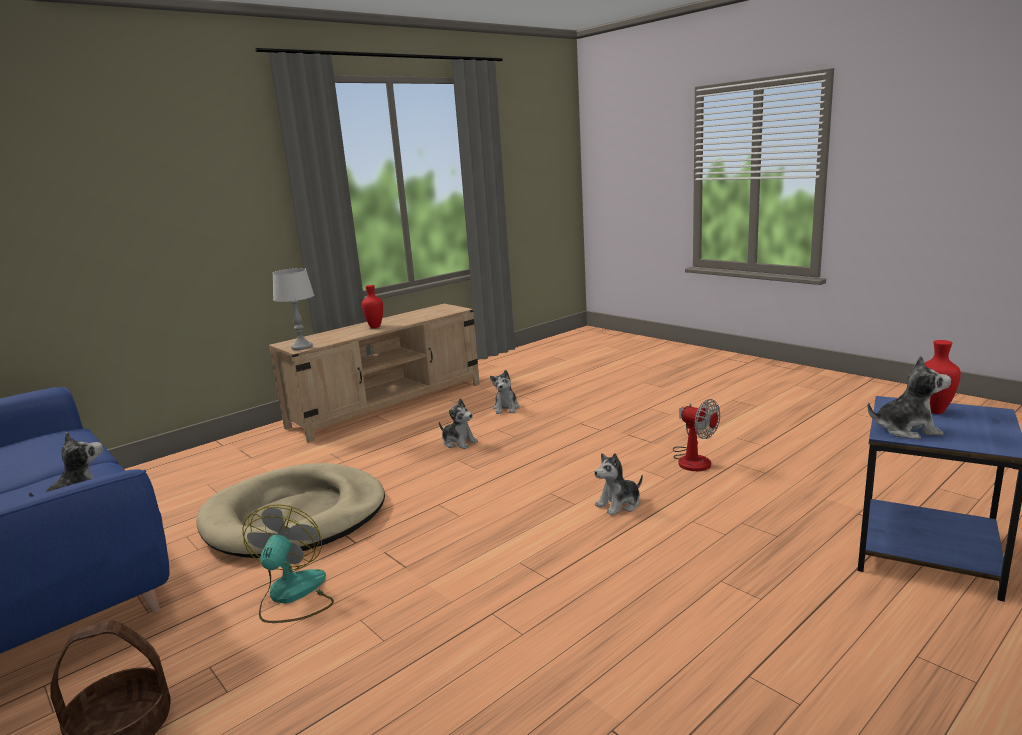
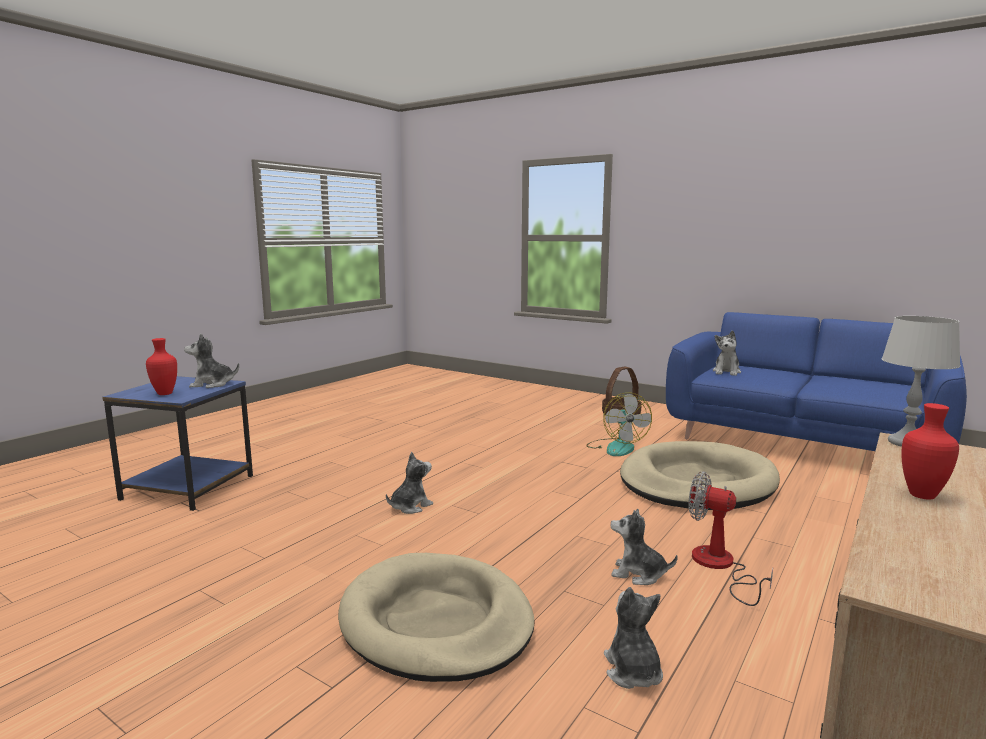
camera: 165 degrees right, 5 degrees down
(598, 426) = (436, 622): none -> beige dog bed
(692, 458) = (312, 562): fan -> fan (719, 566)

